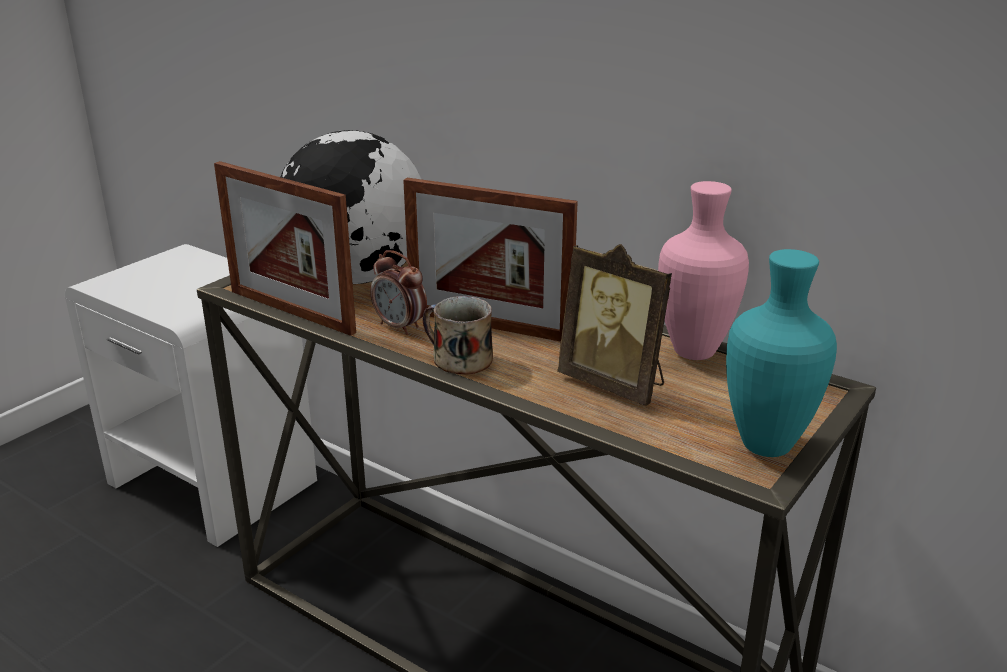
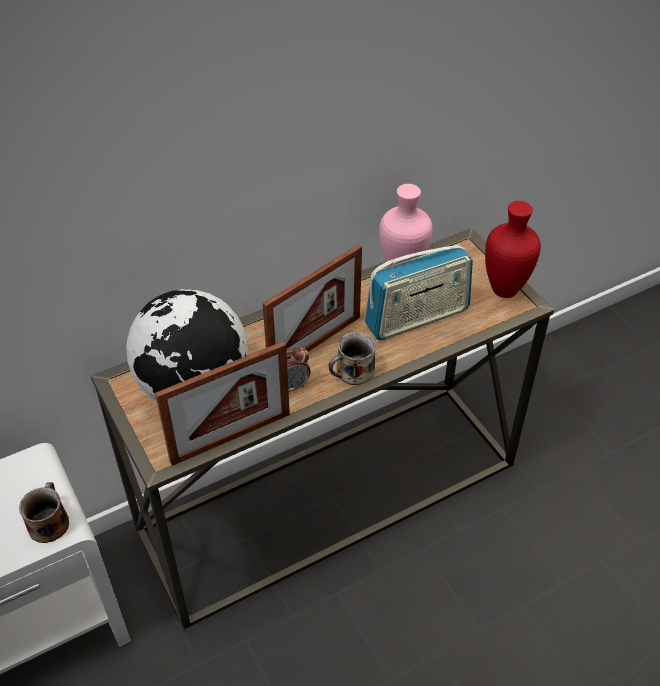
camera: 65 degrees left, 20 degrees up
(188, 308) = (48, 522): none -> mug
(615, 384) = (417, 318): picture frame -> radio
(768, 444) = (504, 289): turquoise vase -> red vase

